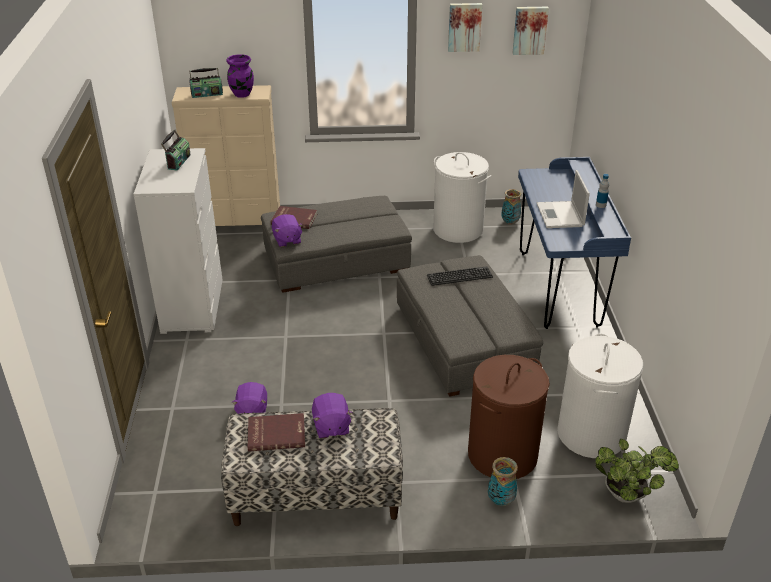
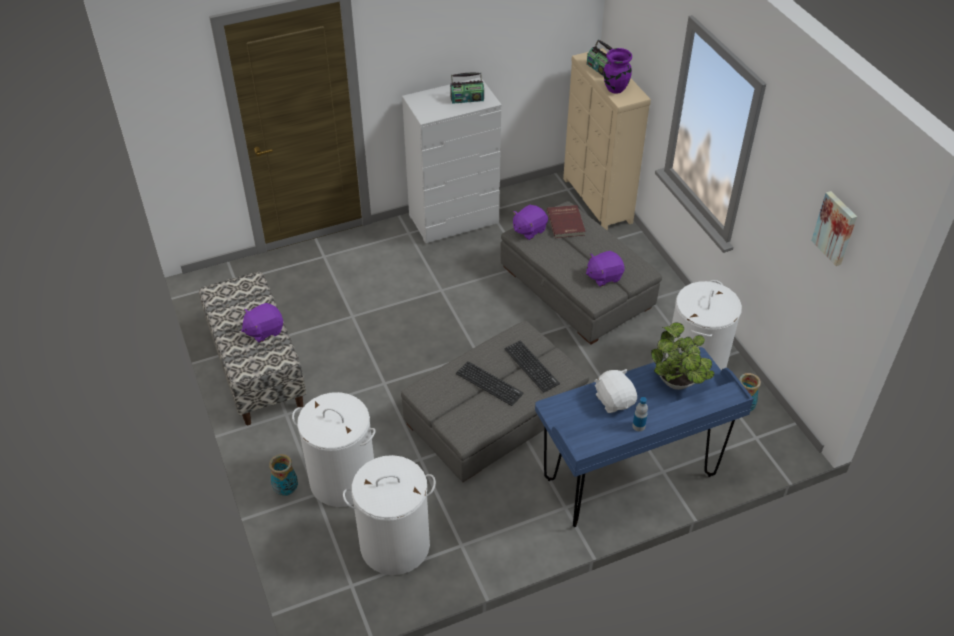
camera: 70 degrees right, 10 degrees up
(251, 411) = (336, 302): purple plush toy -> purple plush toy (603, 276)
(276, 433) = (247, 302): red book -> none
(464, 27) = (786, 172): picture -> none
(469, 303) = (489, 383): none -> keyboard
(502, 455) = (342, 480): brown laundry basket -> white laundry basket
(560, 216) = (614, 400): laptop -> white plush toy
(628, 494) = (322, 586): potted plant -> potted plant (678, 384)

